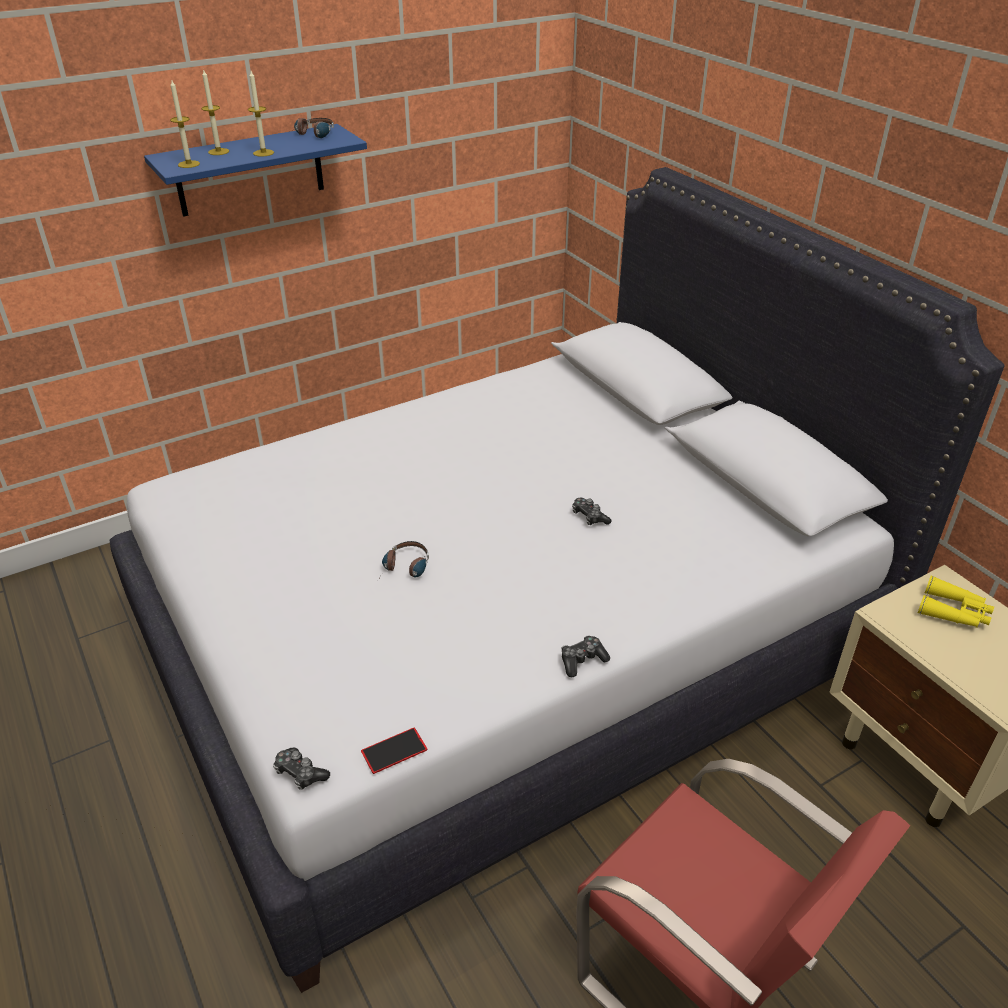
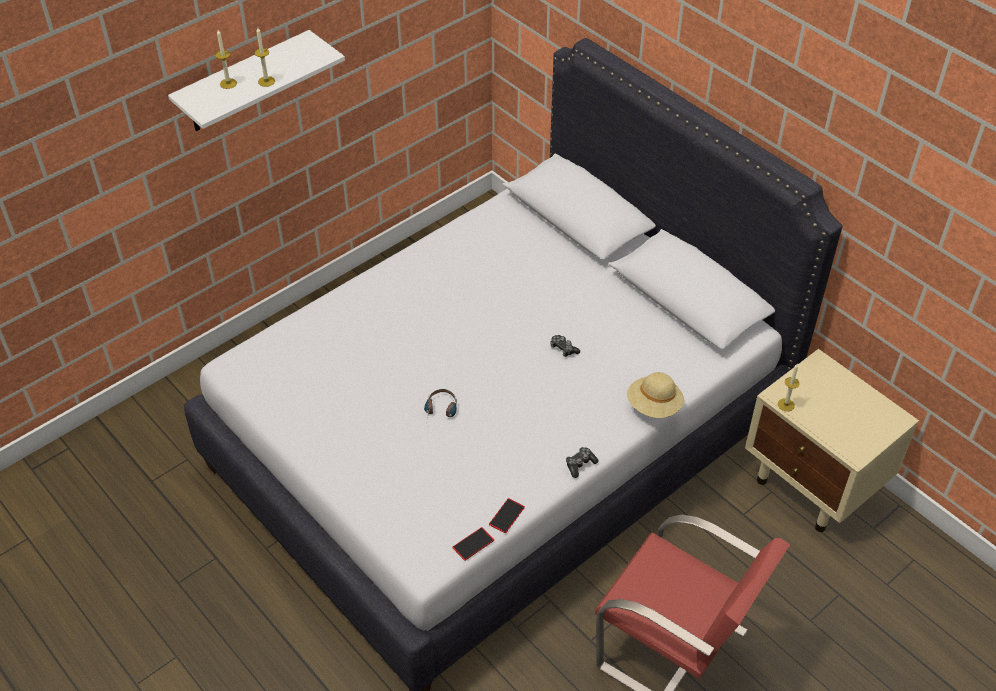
camera: 10 degrees left, 10 degrees up
(189, 164) = (212, 104): candle -> candle (786, 404)
(250, 170) = (244, 83): blue shelf -> white shelf
(300, 773) = (418, 567): game controller -> none
(312, 135) = (296, 50): headphones -> none
(456, 717) = (507, 515): none -> phone
(704, 598) = (654, 406): none -> beige hat
(954, 612) = (824, 387): yellow binoculars -> none

